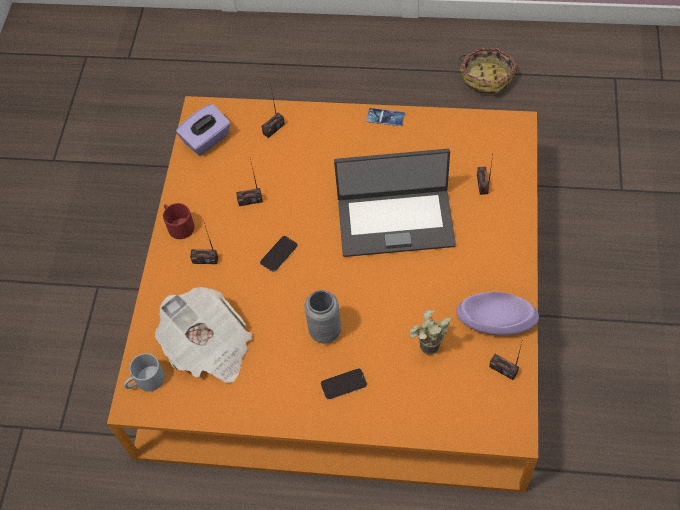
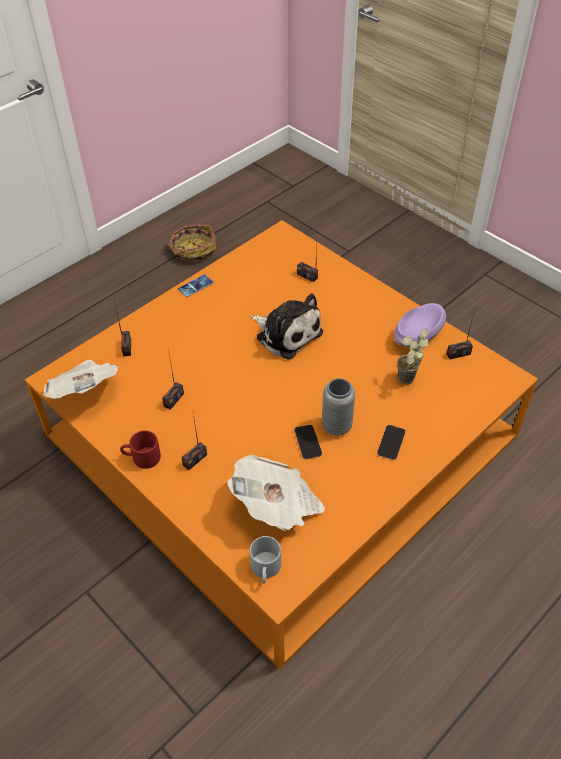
camera: 55 degrees left, 10 degrees down
(207, 140) = (85, 391): purple tissue box -> newspaper
(279, 254) = (241, 412): phone -> phone (307, 442)
(395, 221) = (287, 333): laptop -> plush toy

